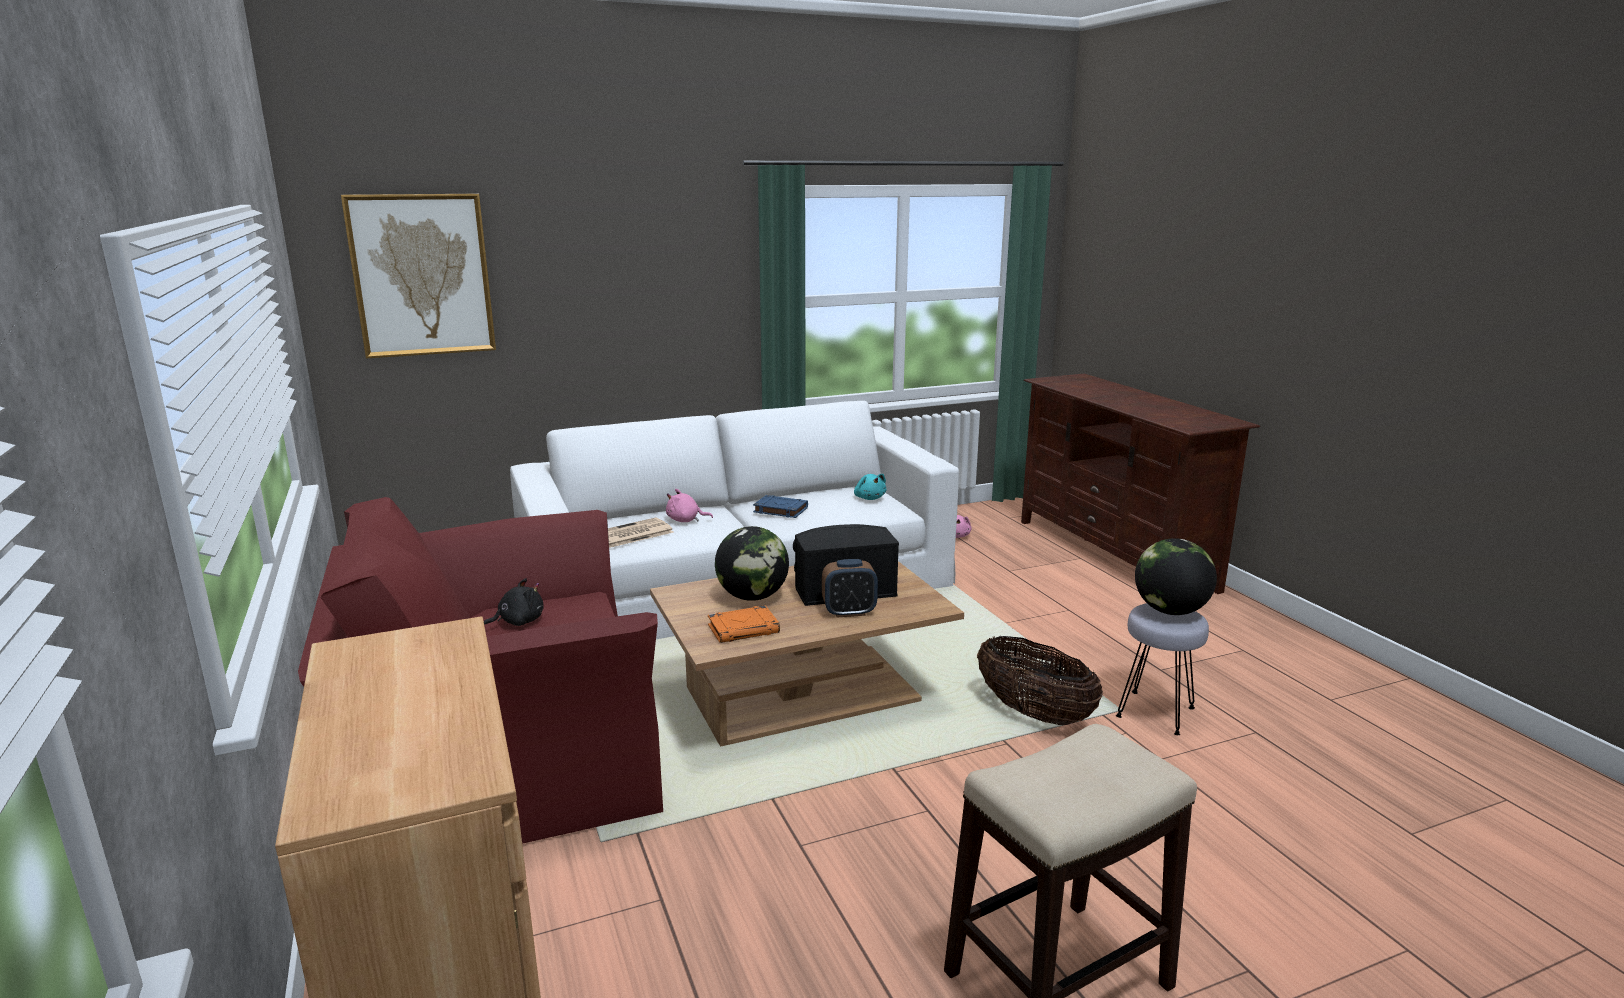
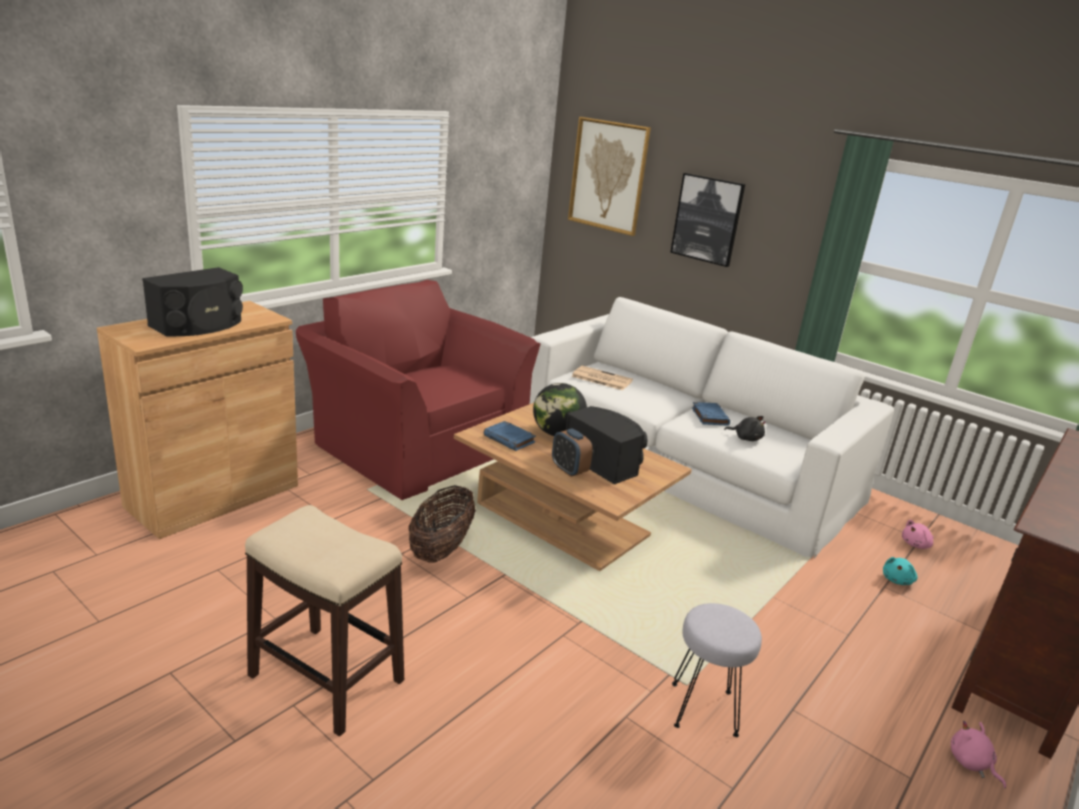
camera: 60 degrees right, 5 degrees up
(415, 706) = (199, 325): none -> black speaker
(518, 622) = (443, 373): black plush toy -> black plush toy (746, 438)
(602, 298) = (707, 219): none -> picture
(685, 520) = (647, 390): pink plush toy -> pink plush toy (971, 763)
(744, 629) = (510, 439): orange book -> blue book
(869, 498) = (788, 446): turquoise plush toy -> turquoise plush toy (897, 580)
(1034, 713) = (634, 632): basket -> basket (441, 549)
(1170, 611) = (734, 624): globe -> none

